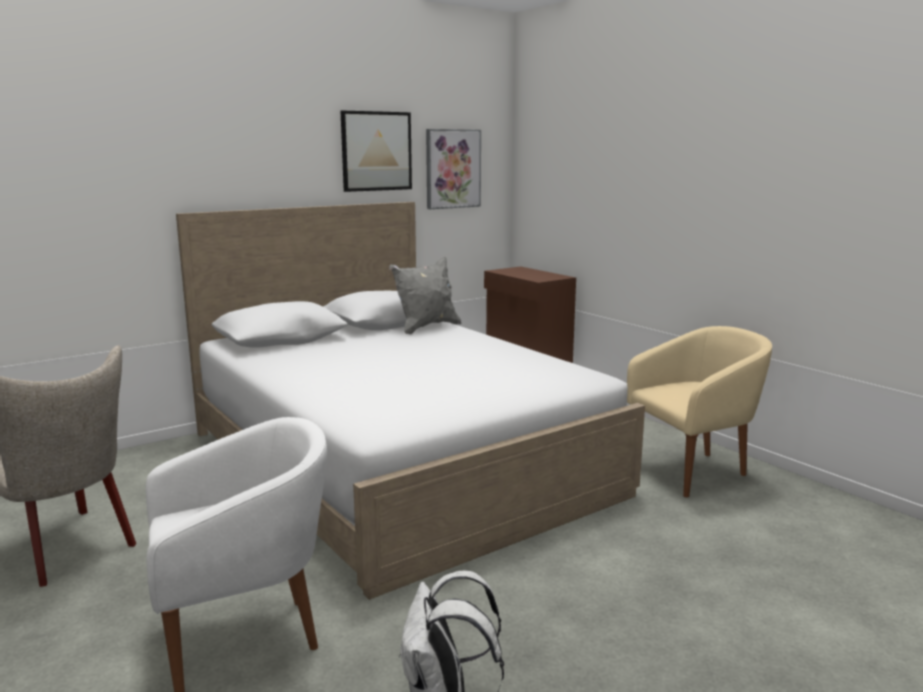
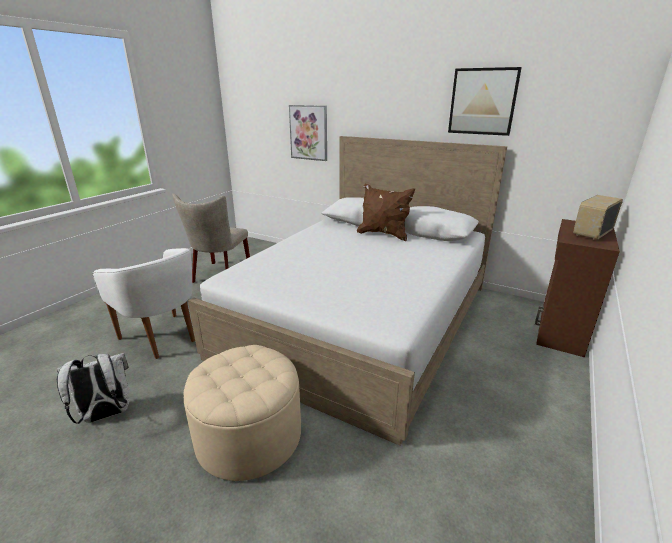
camera: 65 degrees right, 10 degrees up
(351, 340) = (383, 234): none -> brown pillow
(426, 327) = (442, 245): grey pillow -> none
(452, 169) = (562, 120): picture -> picture (309, 132)
(531, 273) = (591, 233): none -> radio
(575, 578) = (249, 436): none -> beige ottoman
(693, 471) = (495, 482): beige armchair -> none

